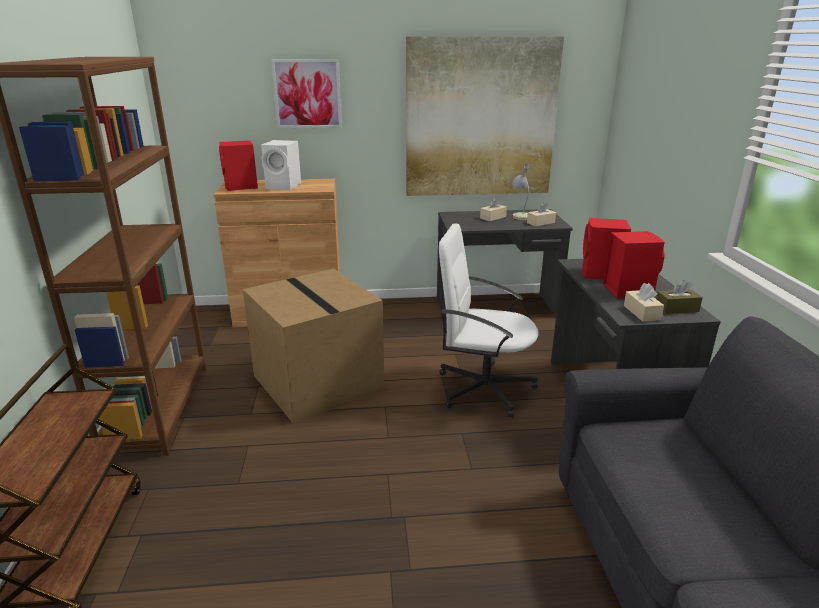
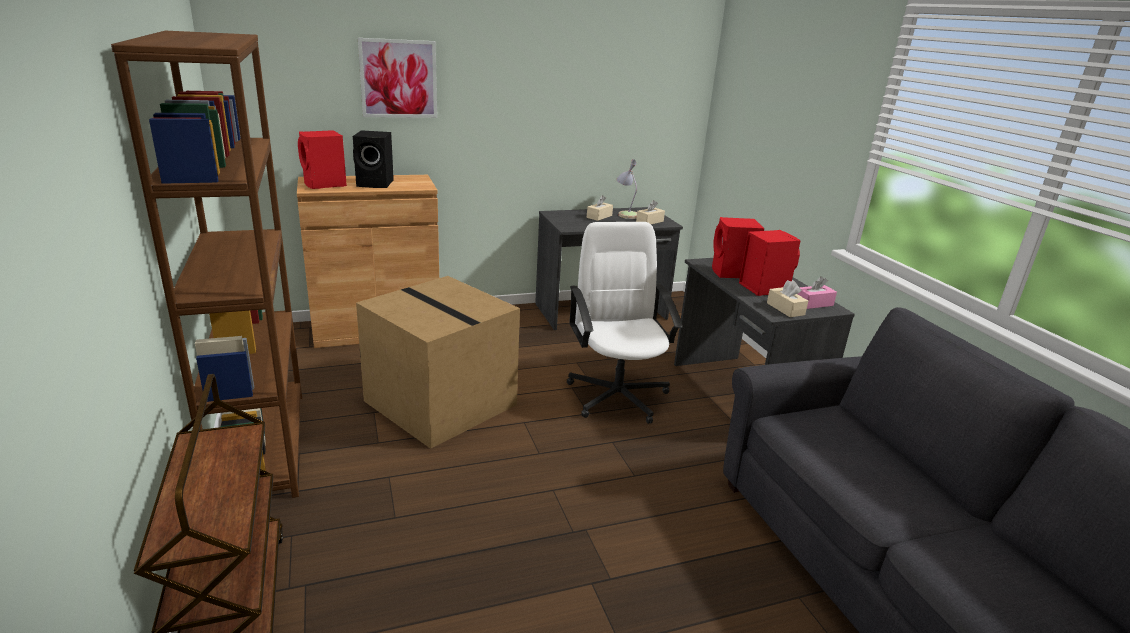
camera: 15 degrees left, 0 degrees up
(284, 186) = (376, 184): white speaker -> black speaker
(480, 118) = (584, 111): picture -> none
(483, 388) = (617, 395): white office chair -> white office chair turned 75 degrees clockwise
(676, 308) = (813, 303): brown tissue box -> pink tissue box

